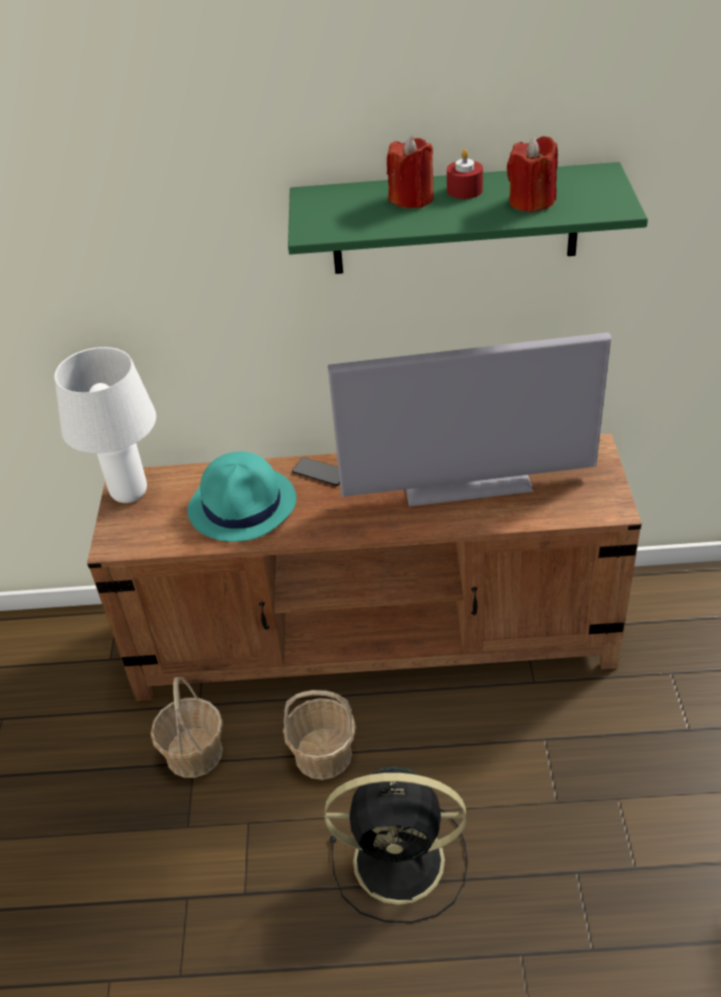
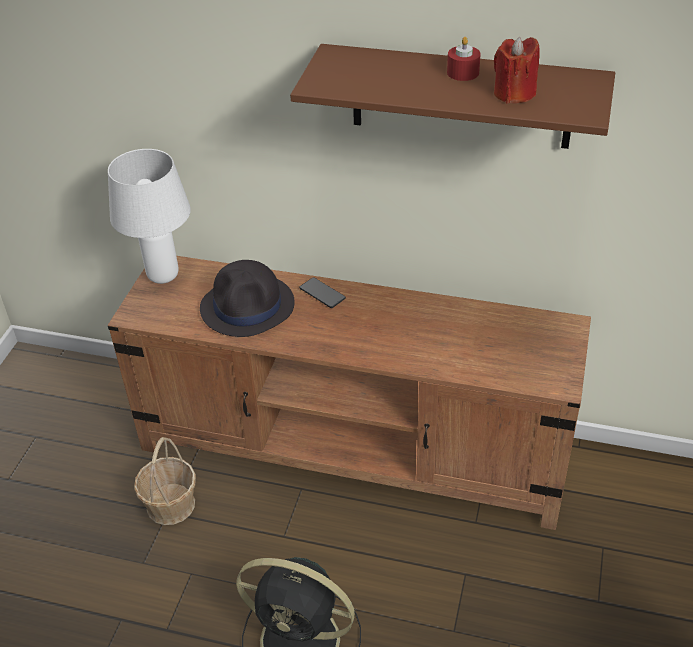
camera: 15 degrees right, 0 degrees up
(243, 505) = (248, 306): turquoise hat -> black hat
(323, 754) = (272, 534): basket -> none
(412, 199) = (414, 72): red candle -> none
(454, 220) = (461, 97): green shelf -> brown shelf
(467, 484) = (442, 332): television -> none

